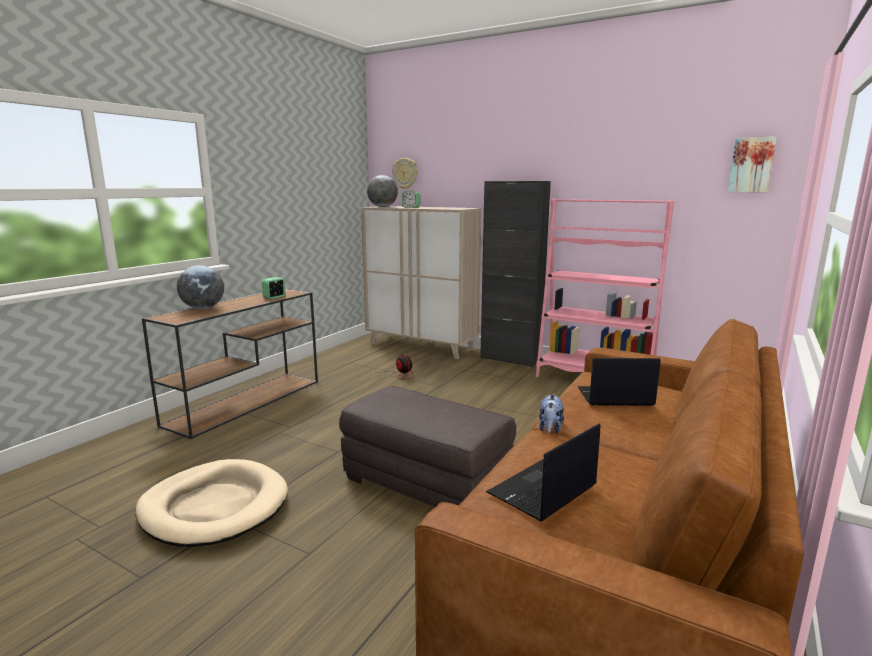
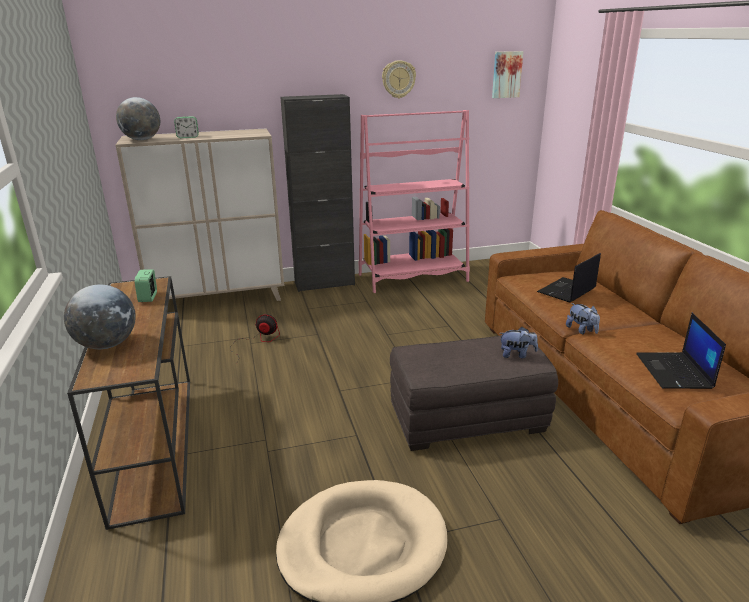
camera: 45 degrees left, 10 degrees up
(405, 173) = (148, 90): wall clock -> wall clock (398, 79)
(460, 424) = (516, 355): none -> plush toy

